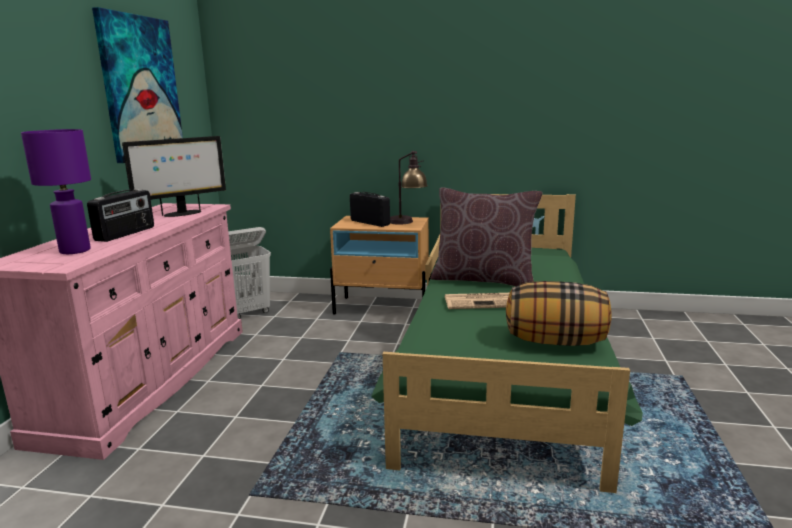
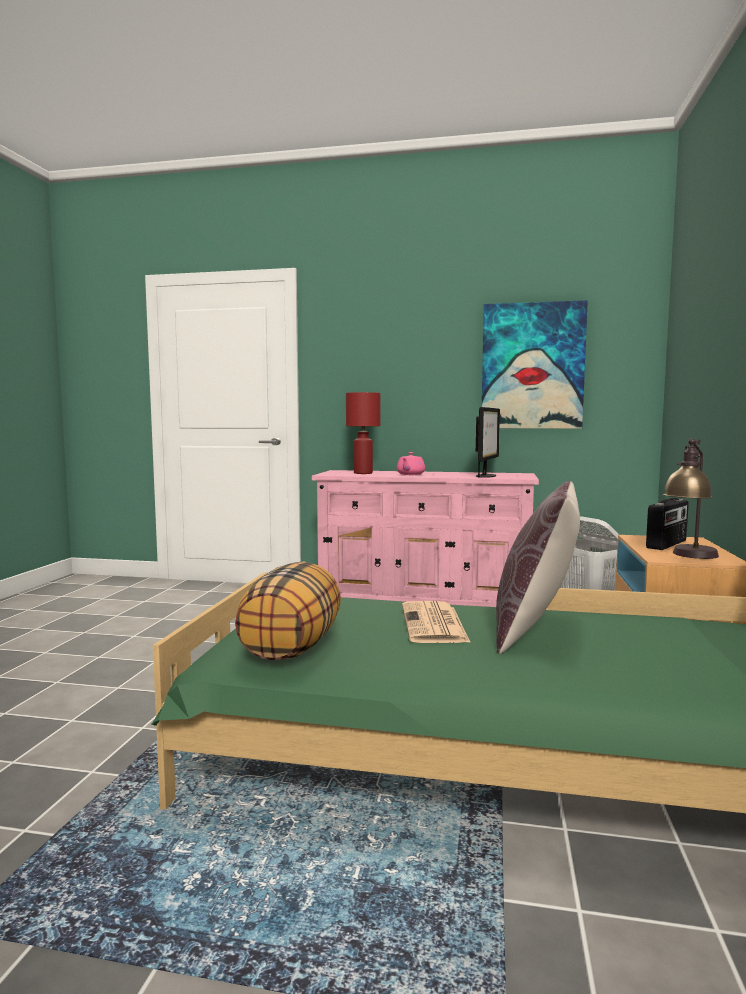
camera: 90 degrees right, 10 degrees down
(75, 251) = (362, 473): purple table lamp -> red table lamp
(126, 234) = (410, 474): radio -> pink teapot
(182, 214) = (486, 476): monitor -> monitor turned 120 degrees counterclockwise

